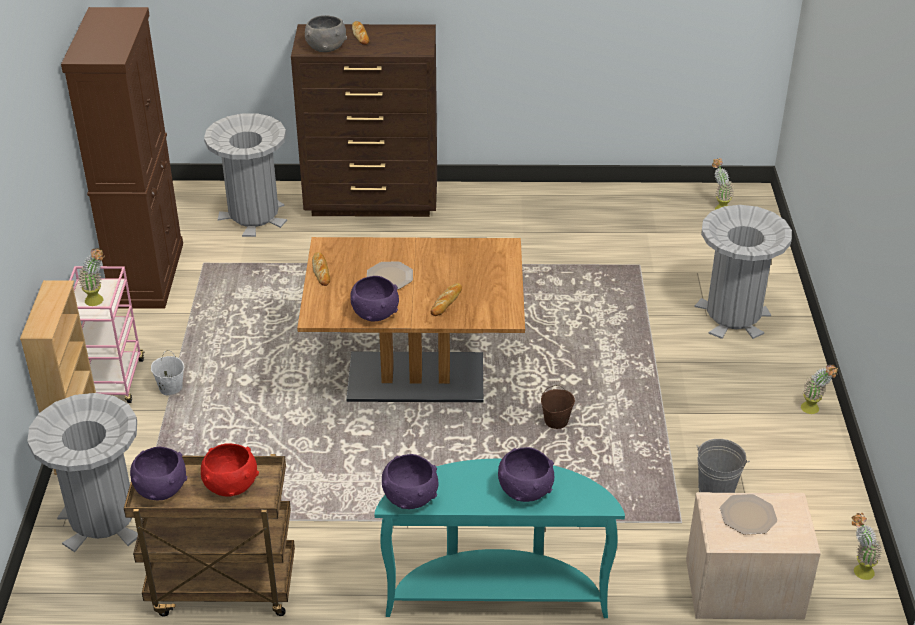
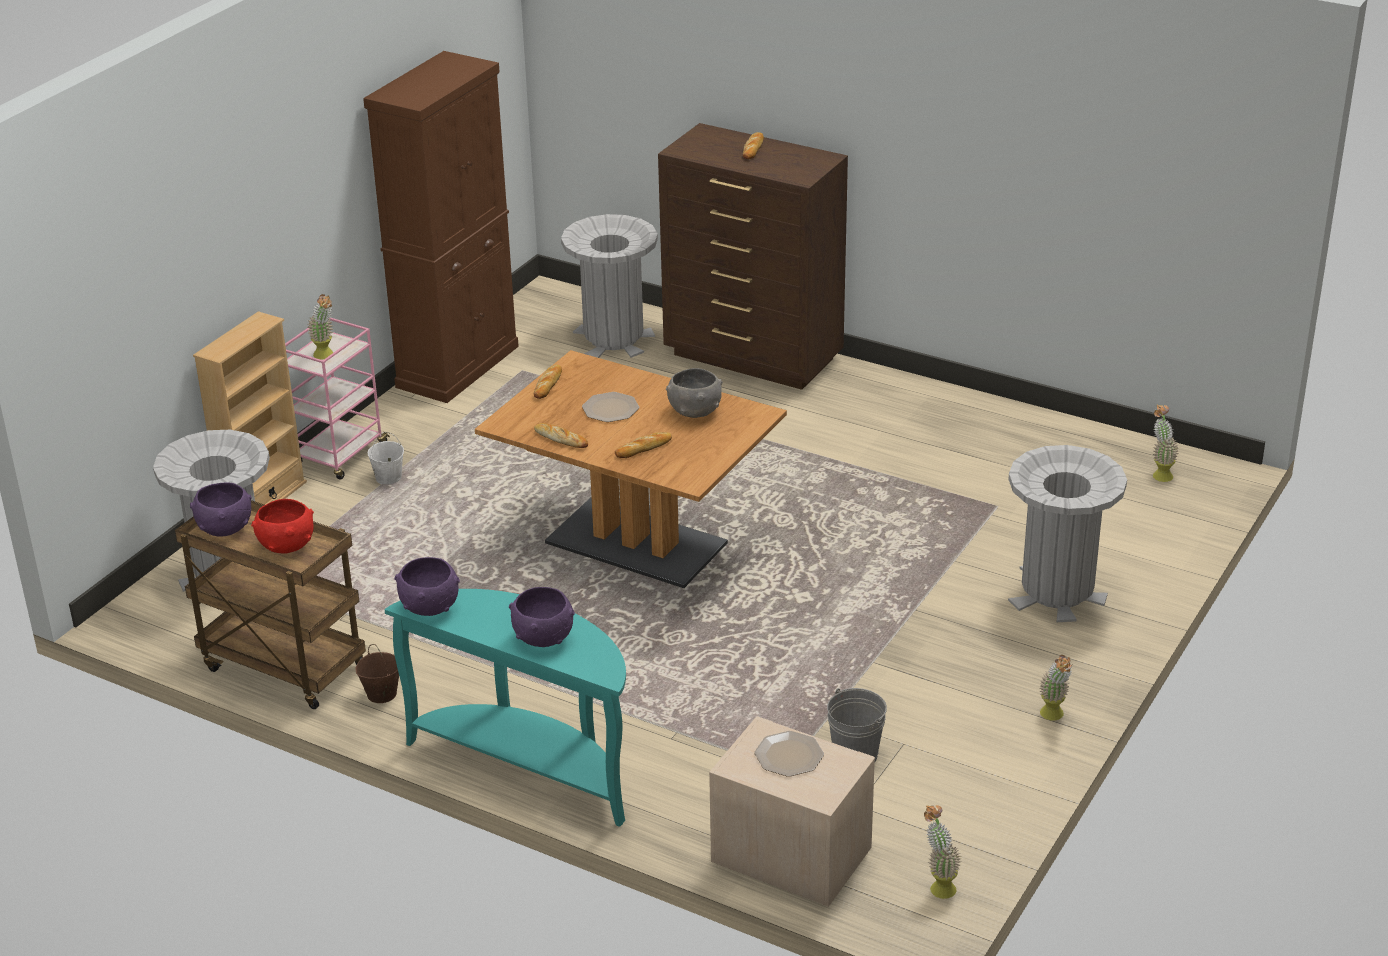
camera: 30 degrees right, 5 degrees down
(326, 48) = (702, 153): grey bowl -> grey bowl (694, 411)
(375, 314) = (561, 439): purple bowl -> bread
(556, 422) = (744, 632): brown bucket -> brown bucket (381, 694)

